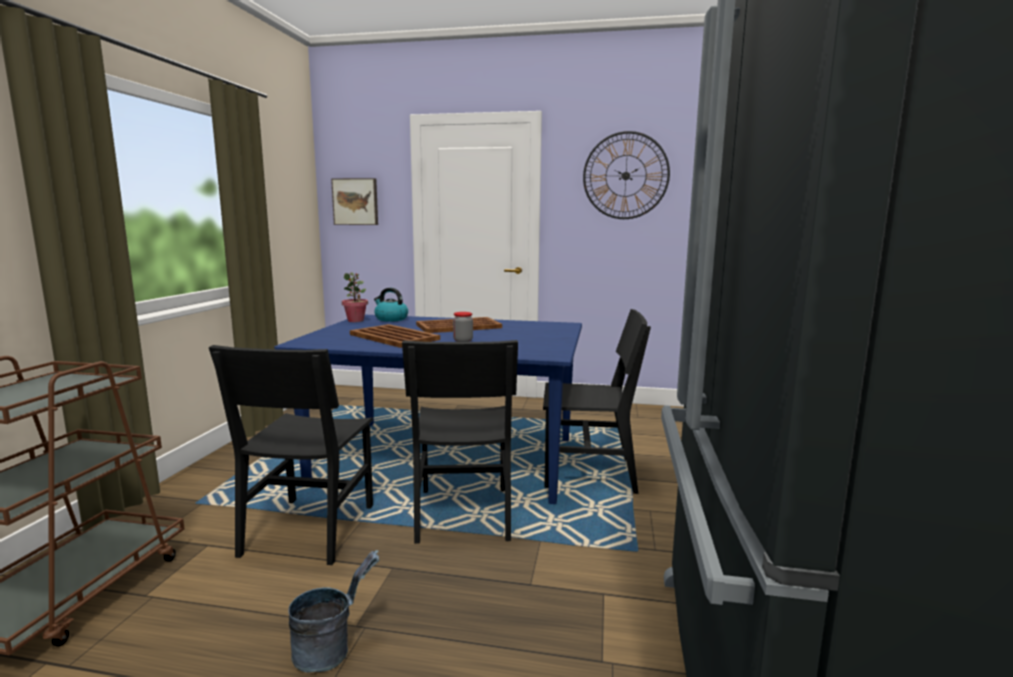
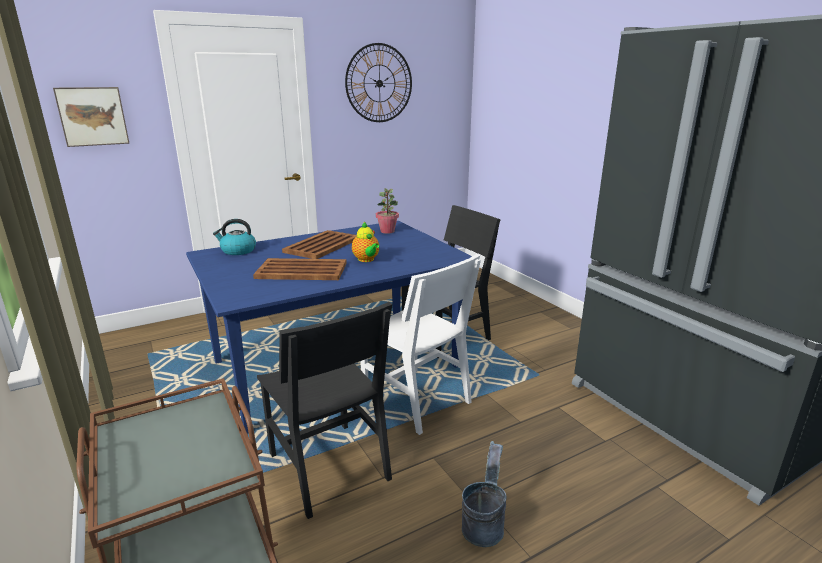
camera: 40 degrees left, 10 degrees up
(356, 320) = (208, 261): potted plant -> potted plant (387, 231)
(463, 341) = (366, 260): jar -> teapot
(463, 513) = (416, 399): black chair -> white chair

